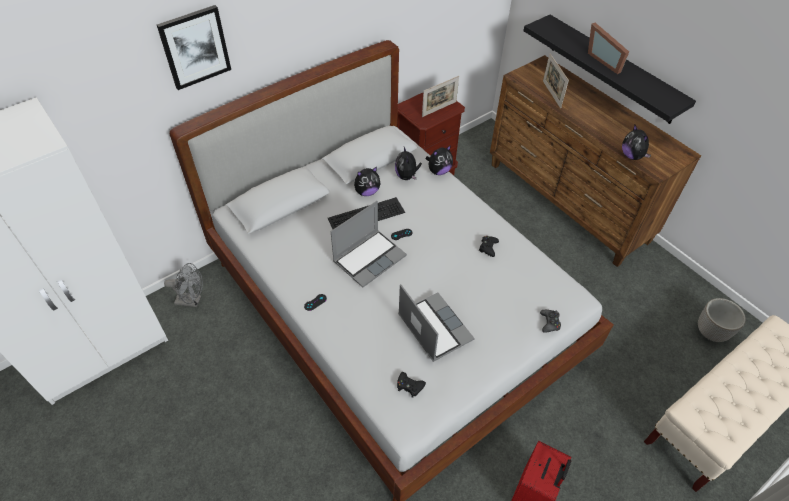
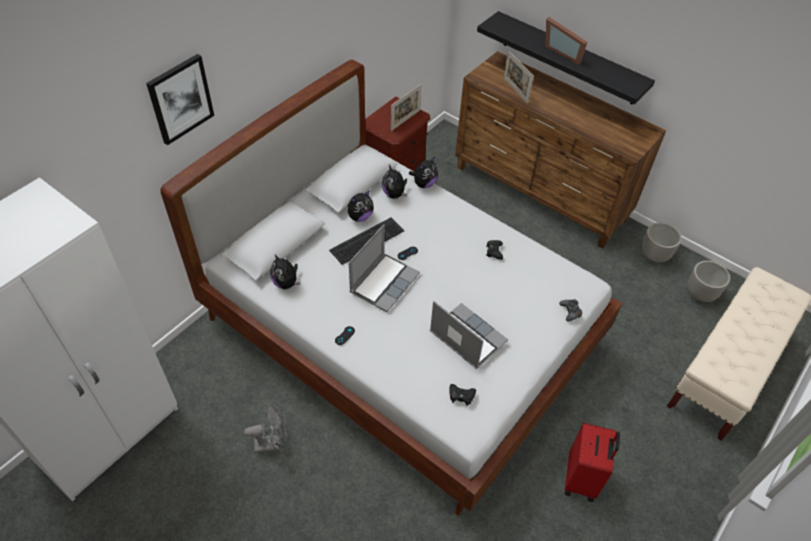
camera: 15 degrees left, 0 degrees up
(192, 300) = (190, 362): grey fan -> grey fan (273, 443)
(632, 156) = (606, 140): plush toy -> plush toy (286, 283)
(671, 284) = (655, 255): none -> planter

